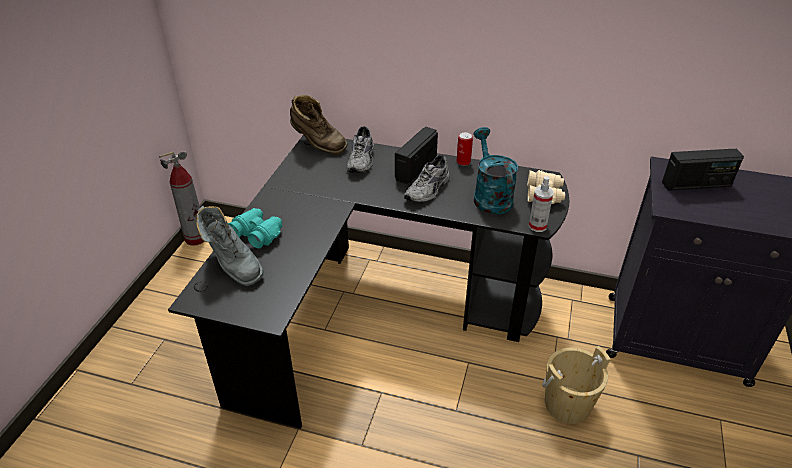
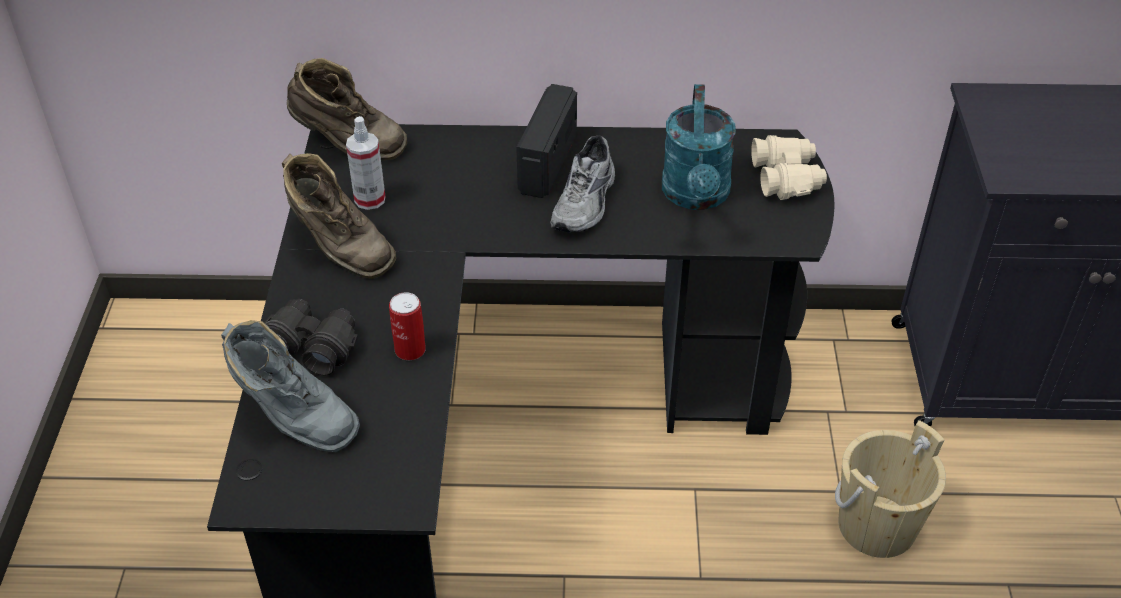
camera: 15 degrees left, 5 degrees up
(196, 238) = (108, 355): fire extinguisher -> none
(257, 233) = (310, 346): turquoise binoculars -> black binoculars
(292, 191) = (339, 249): none -> brown boot
(362, 160) = (445, 163): grey shoe -> none
(463, 162) = (627, 137): can -> can (410, 350)
(490, 196) = (696, 196): turquoise watering can -> turquoise watering can turned 150 degrees counterclockwise
(537, 226) = (795, 239): spray bottle -> spray bottle (370, 199)
(696, 184) = (1038, 125): radio -> none

